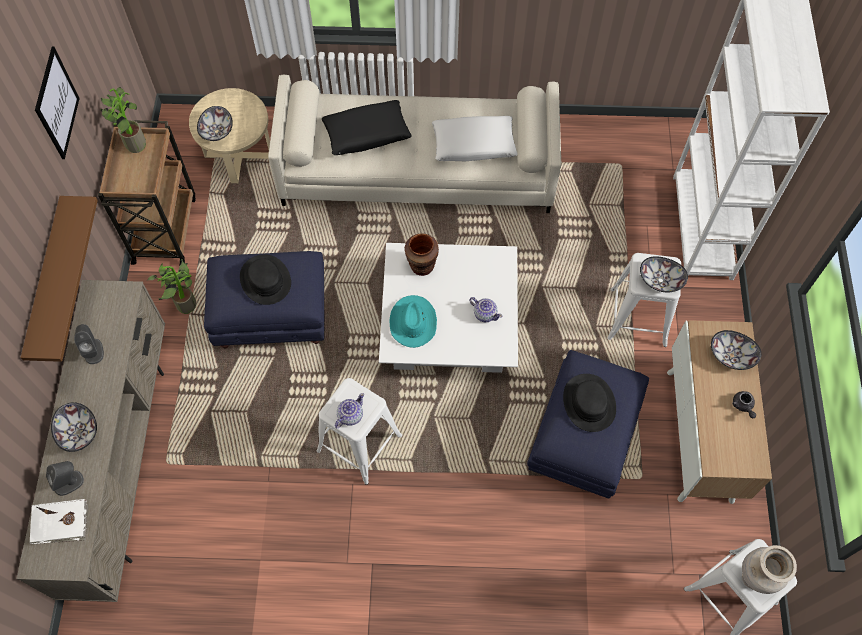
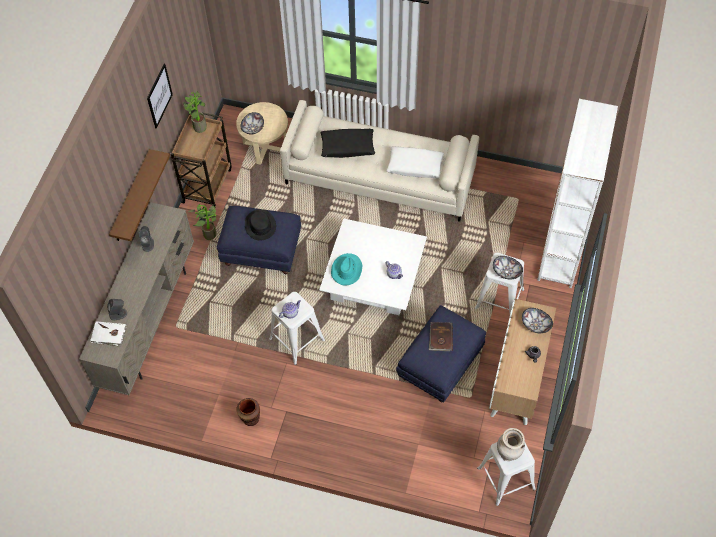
camera: 15 degrees right, 5 degrees down
(79, 432) = (130, 288): bowl -> none
(422, 266) = (362, 237): brown vase -> brown vase (250, 419)
(589, 403) = (440, 337): black hat -> brown book

